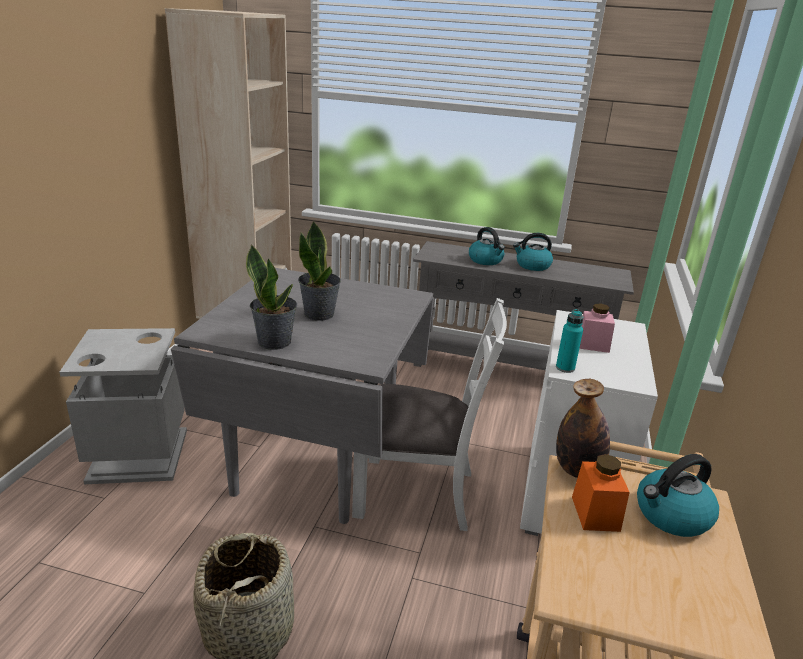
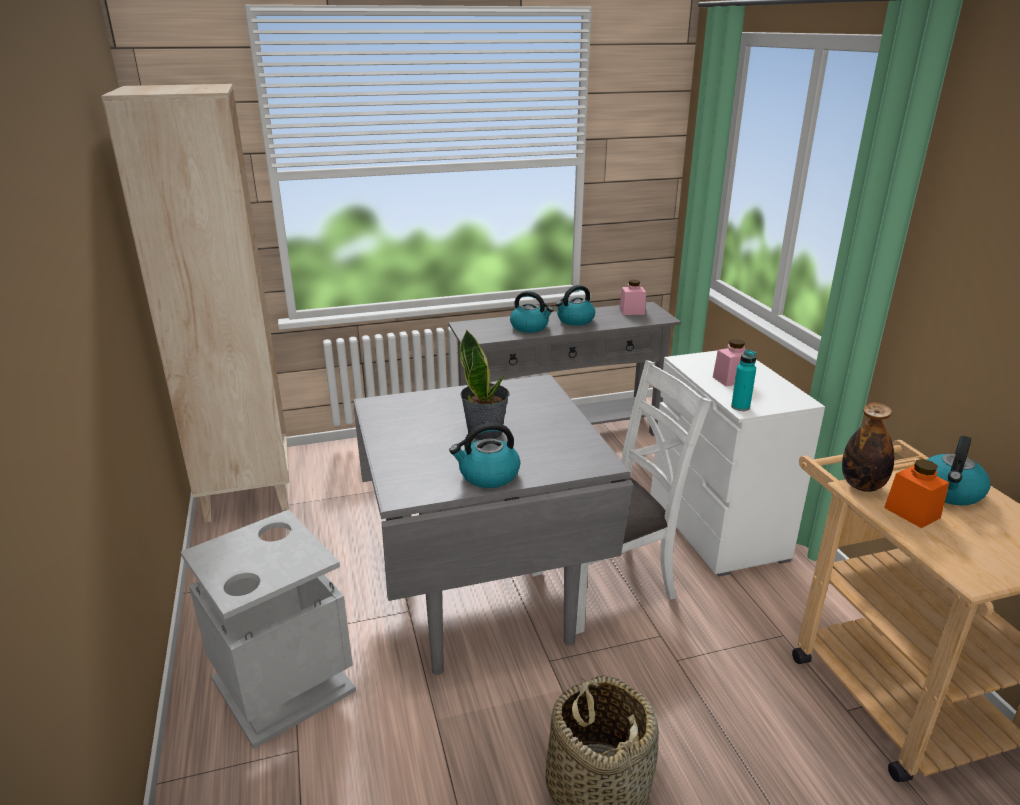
camera: 30 degrees left, 0 degrees up
(275, 341) = (488, 475): potted plant -> kettle
(596, 272) = (632, 311): none -> pink jar

